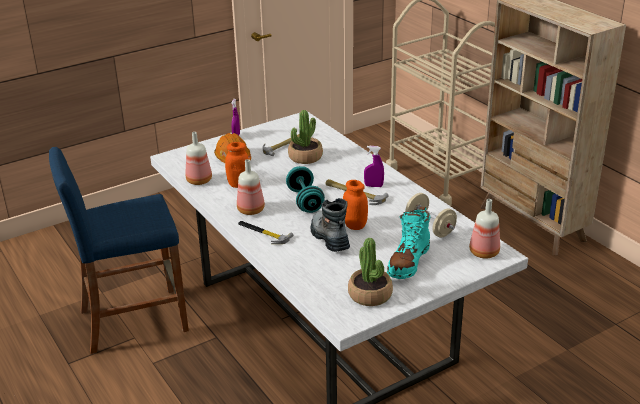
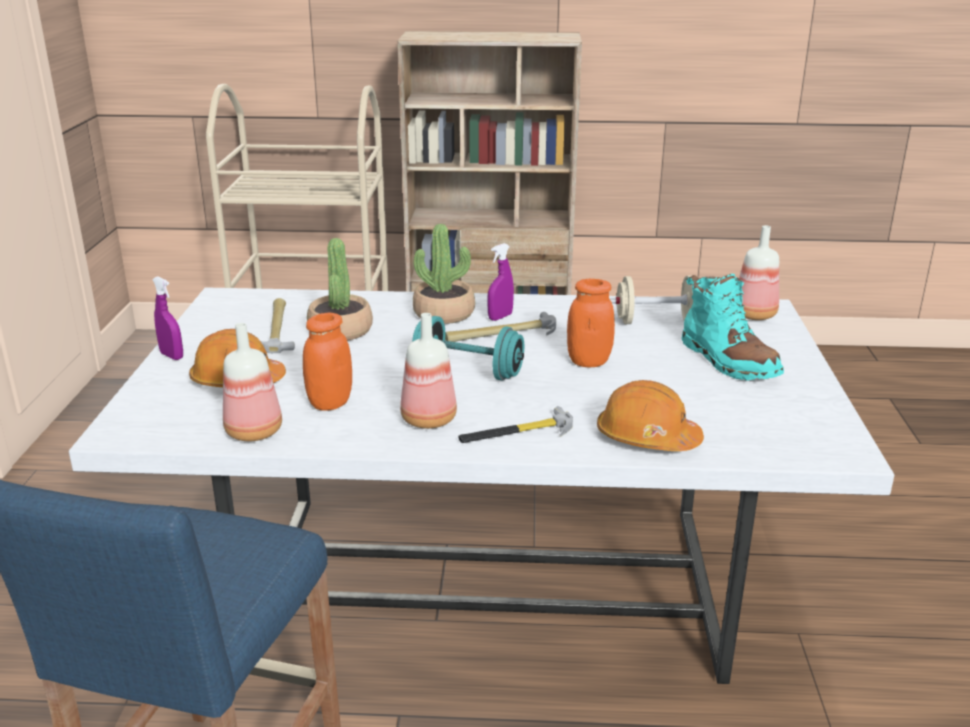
camera: 55 degrees left, 5 degrees down
(296, 265) = (647, 438): none -> orange hard hat
(329, 238) = (599, 389): boot -> none
(370, 295) = (788, 411): potted plant -> potted plant (444, 313)

